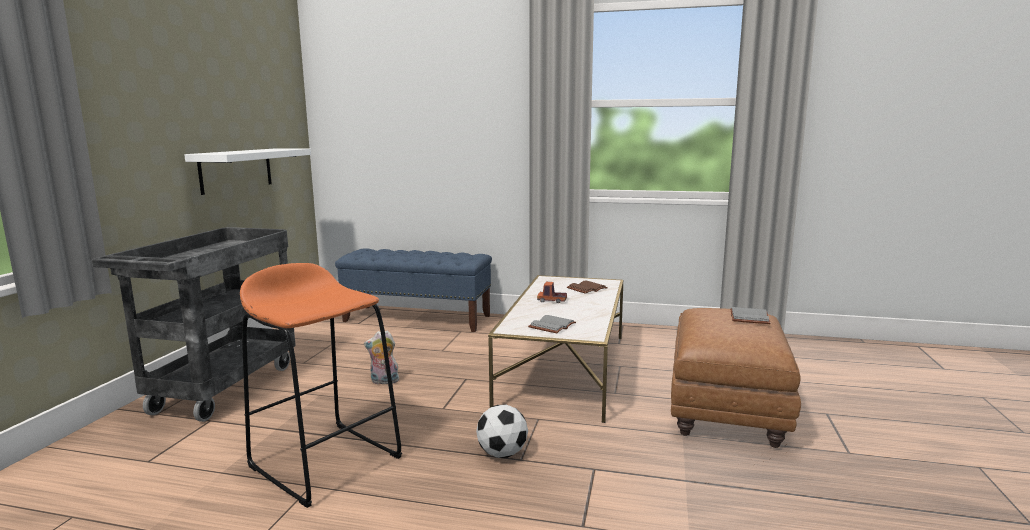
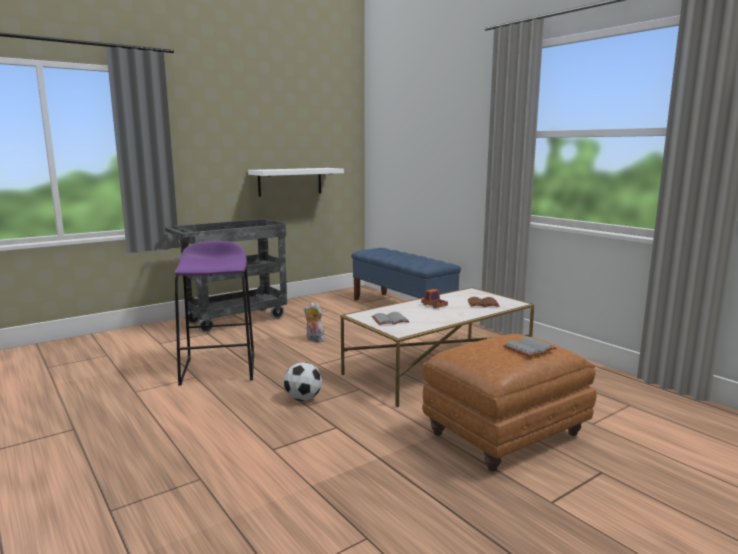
camera: 40 degrees right, 0 degrees up
(325, 461) = (219, 369): orange stool -> purple stool

